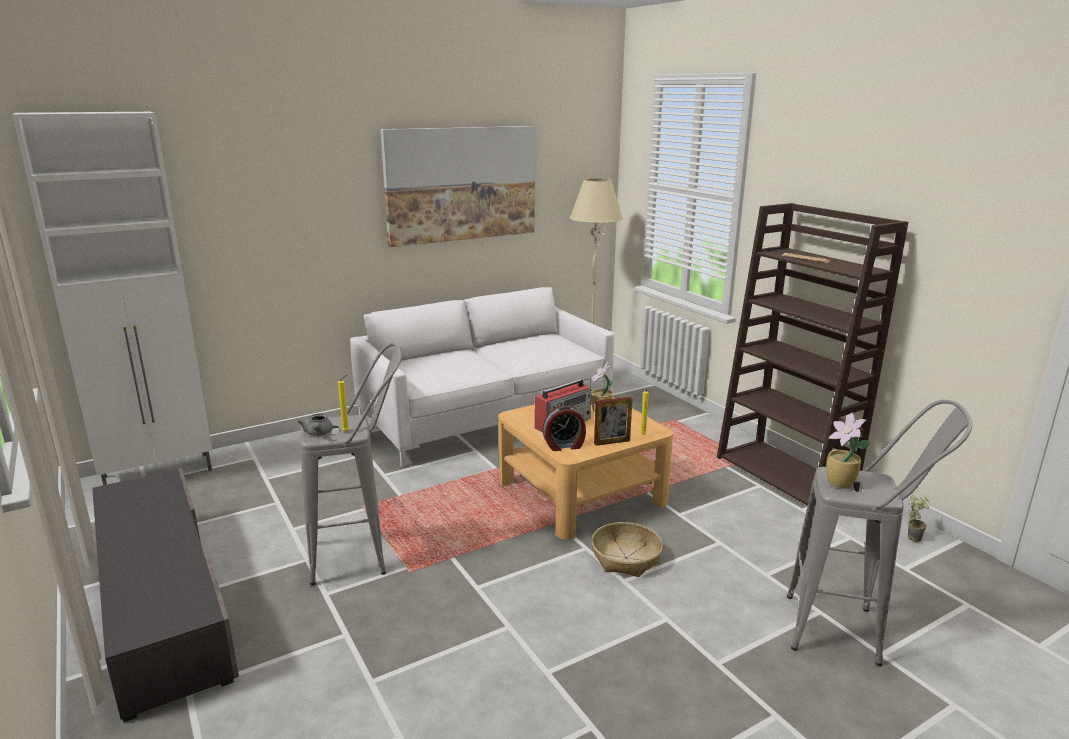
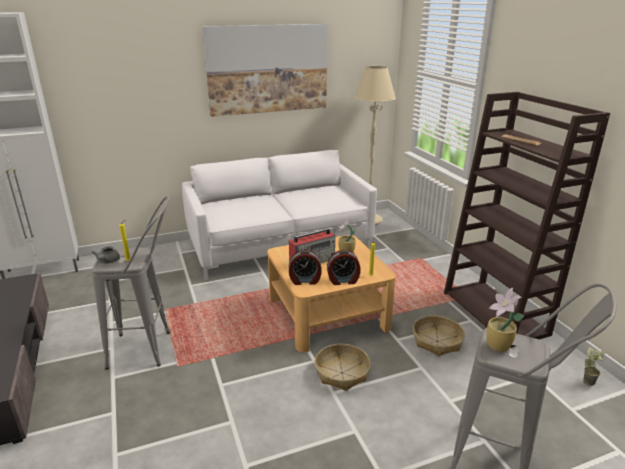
camera: 10 degrees right, 5 degrees up
(612, 442) = (343, 280): picture frame -> alarm clock
(727, 512) = (437, 341): none -> basket

